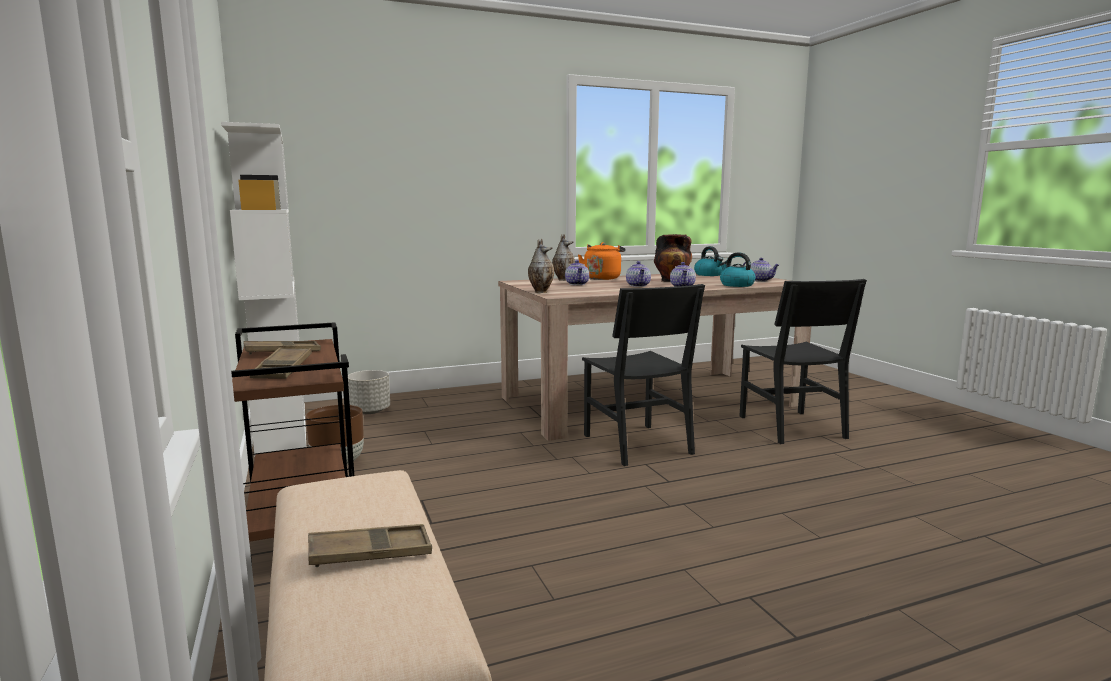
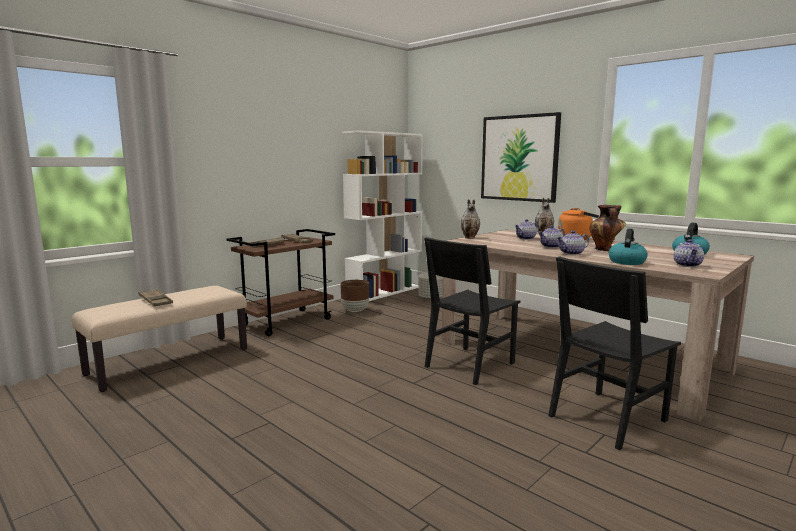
camera: 65 degrees right, 0 degrees up
(464, 186) = (519, 158): none -> picture

